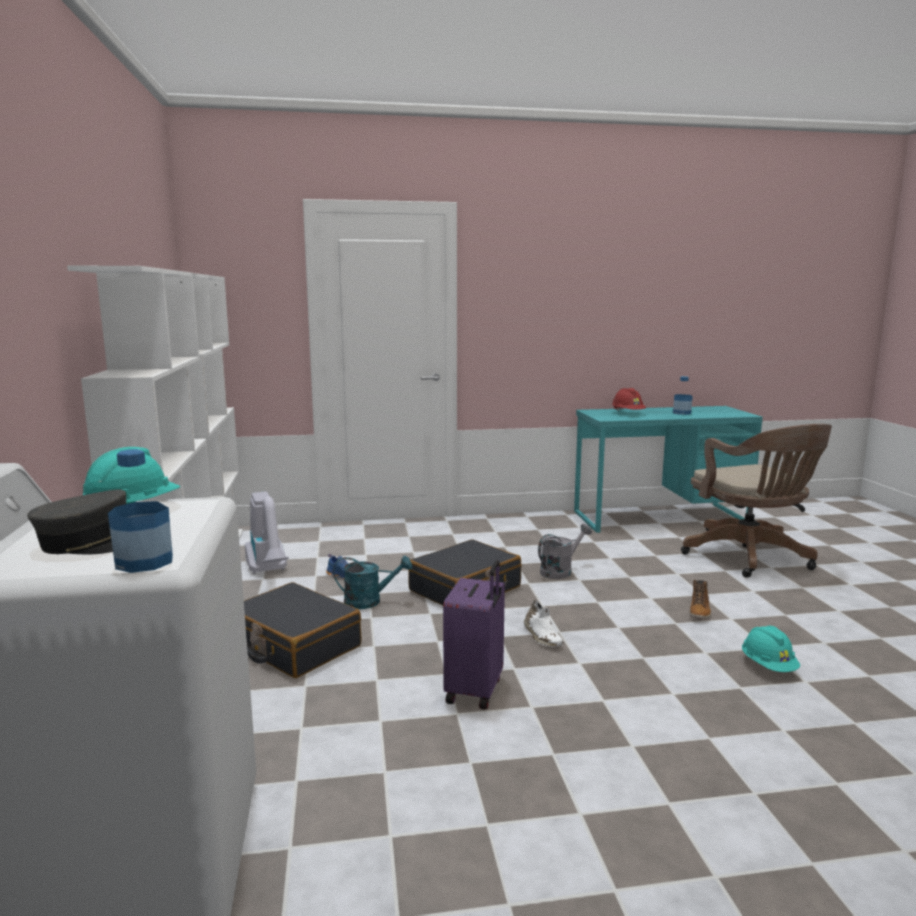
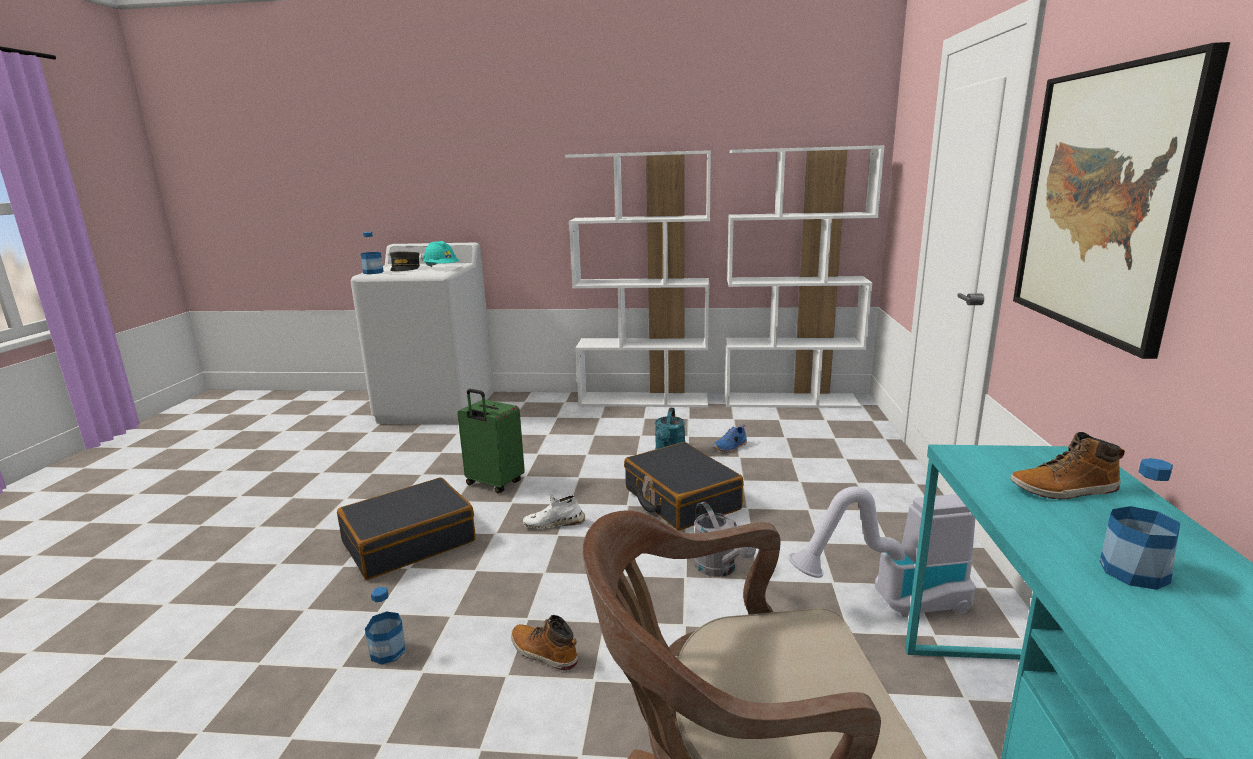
camera: 105 degrees right, 5 degrees up
(269, 572) = (748, 420): vacuum cleaner -> vacuum cleaner (891, 603)
(294, 645) = (605, 430): black suitcase -> black suitcase (409, 542)
(476, 691) = (493, 484): purple suitcase -> green suitcase
(543, 309) = (1102, 202): none -> picture
(628, 413) = (1064, 490): red hard hat -> boot
(768, 666) = (388, 651): turquoise hard hat -> bottle

